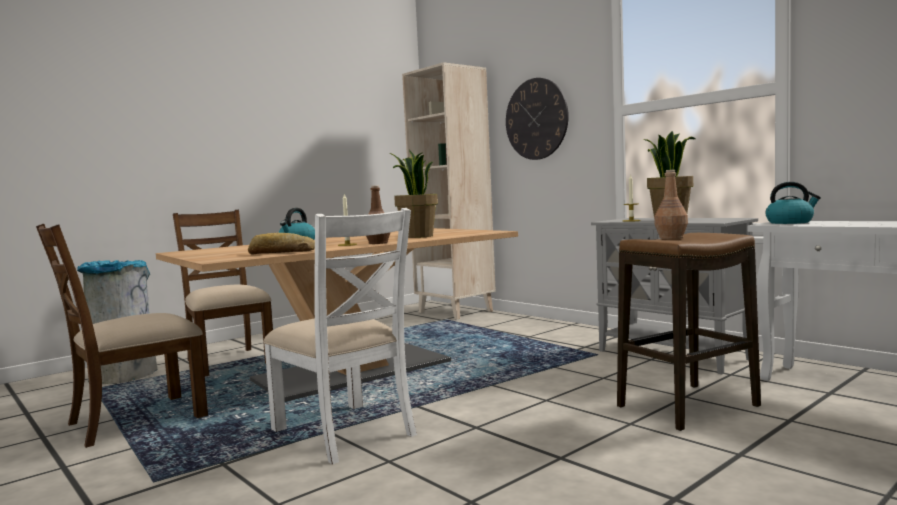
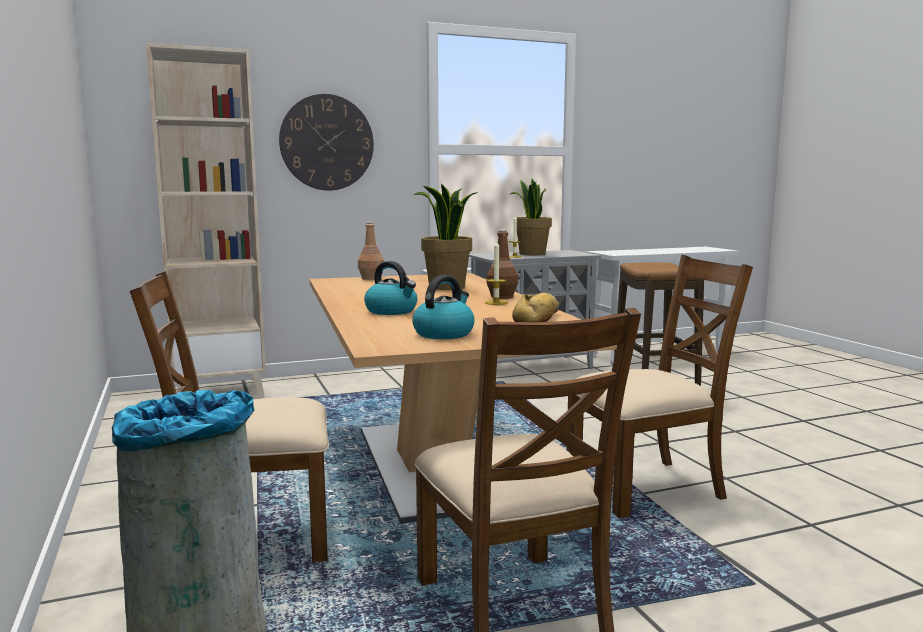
camera: 70 degrees left, 5 degrees up
(345, 432) = (646, 487): white chair -> brown chair
(671, 238) = (649, 268): brown bottle -> brown bottle (371, 278)
(790, 222) = (614, 252): kettle -> kettle (444, 333)

